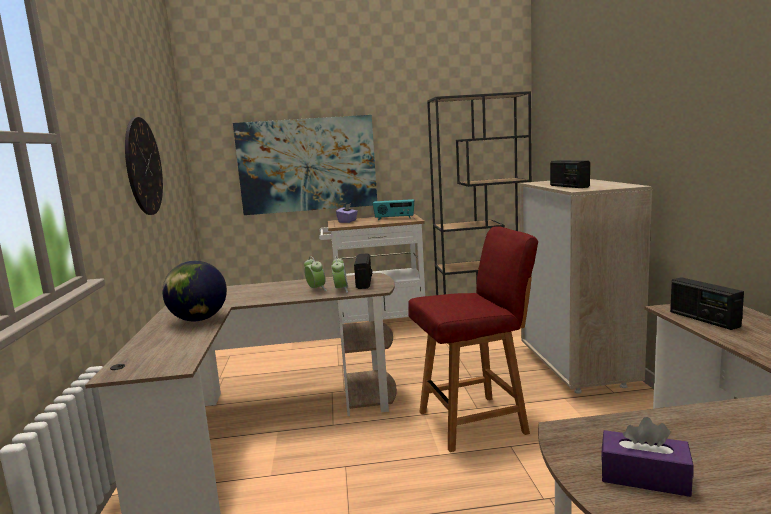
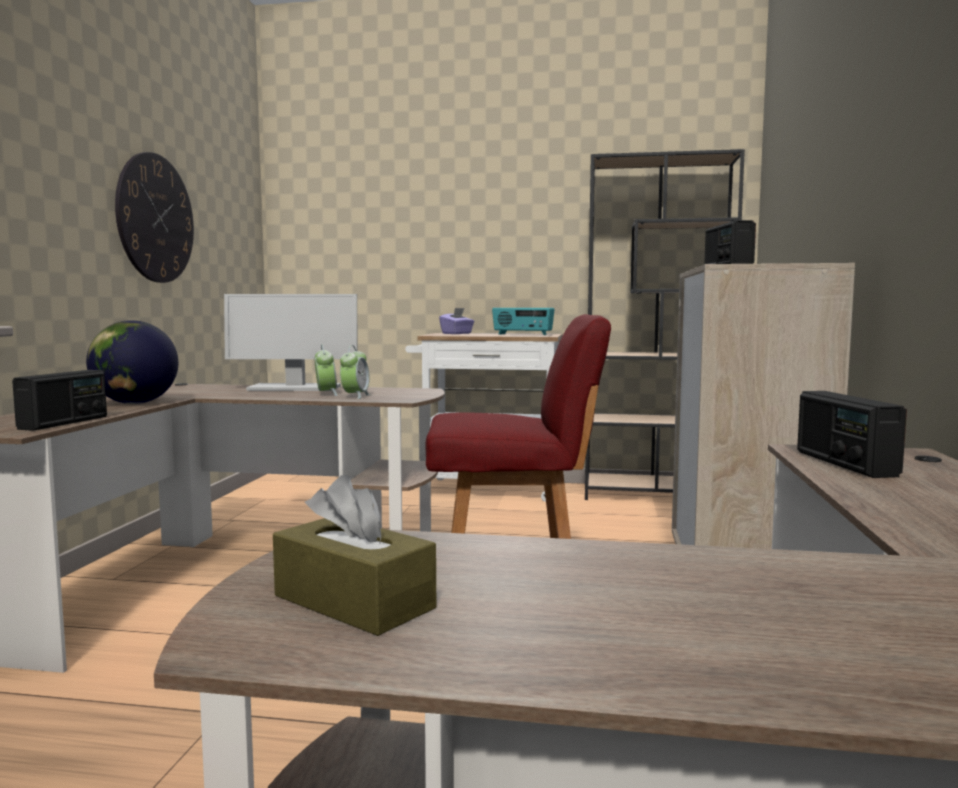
camera: 15 degrees right, 5 degrees down
(282, 285) = (293, 388): none -> monitor
(307, 165) = (414, 252): picture -> none
(364, 282) = (399, 393): radio -> radio (64, 423)
(644, 477) = (354, 602): purple tissue box -> brown tissue box

